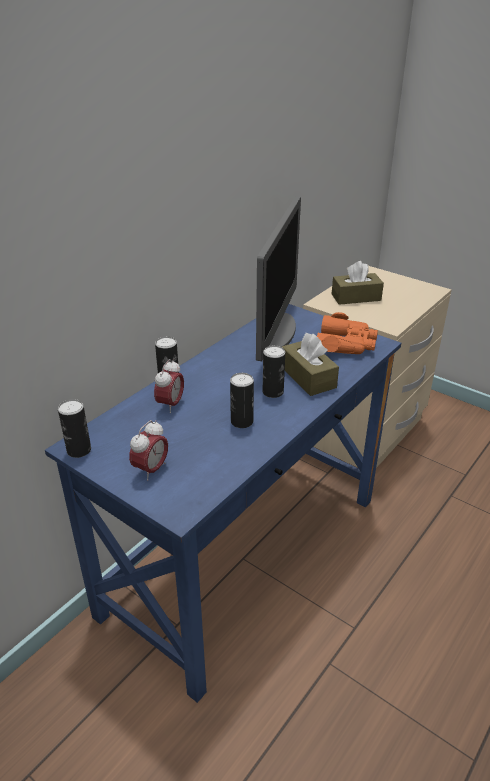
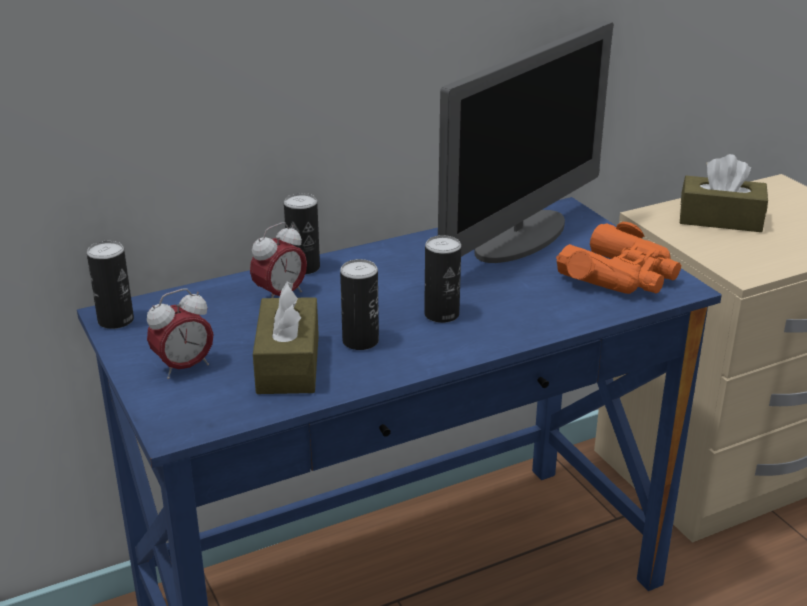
camera: 25 degrees right, 5 degrees down
(308, 377) = (514, 307): brown tissue box -> brown tissue box (288, 364)

